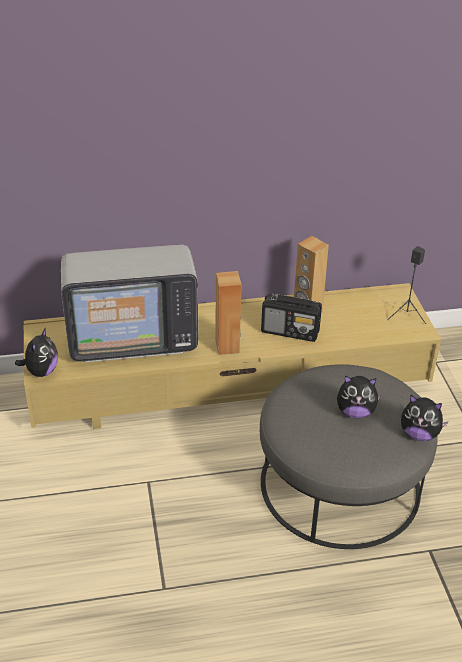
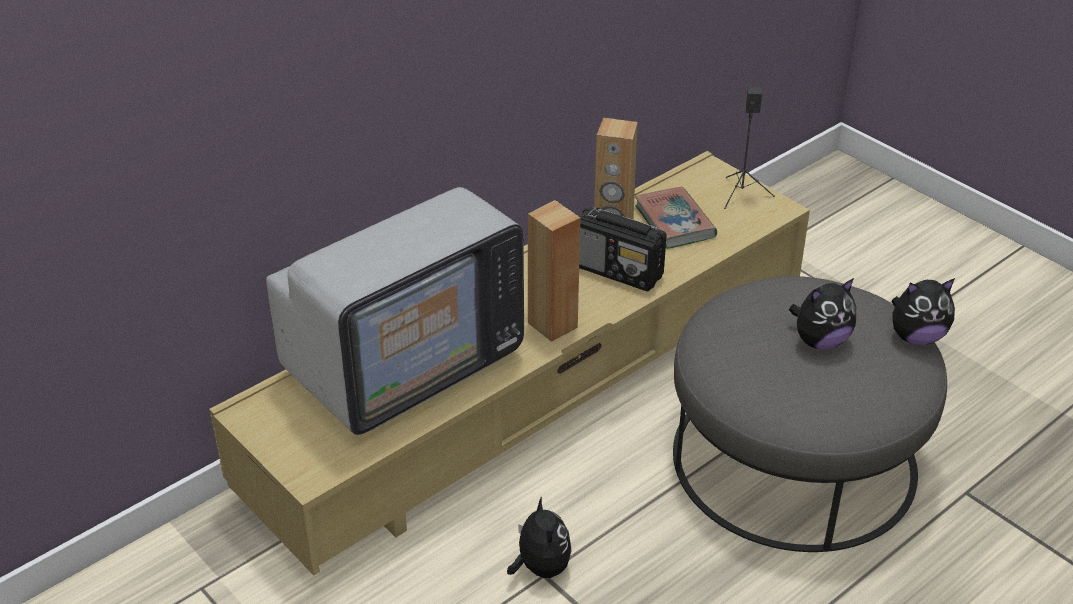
camera: 30 degrees left, 0 degrees up
(41, 371) = (312, 474): plush toy -> plush toy (540, 567)
(290, 331) = (618, 271): radio -> radio turned 45 degrees clockwise
(350, 316) = (674, 222): none -> book

